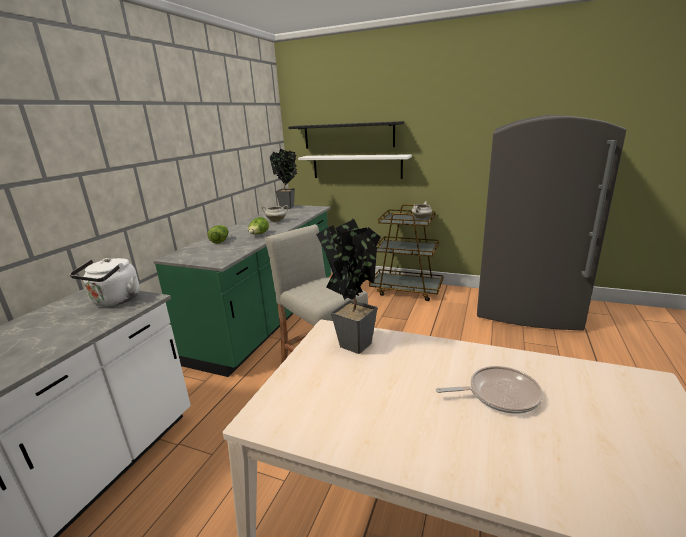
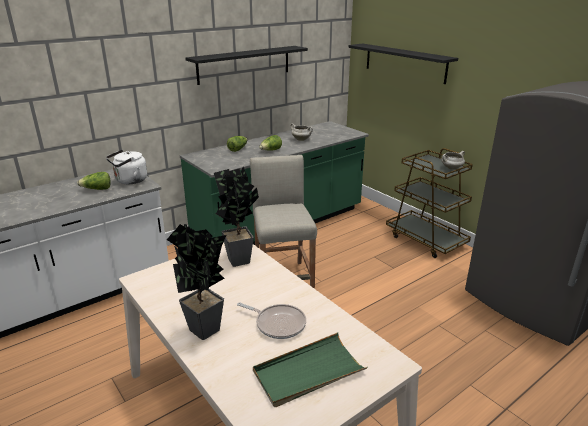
camera: 30 degrees right, 5 degrees up
(71, 324) = (97, 189): none -> lettuce
(202, 146) = (244, 64): none -> black shelf
(288, 208) = (330, 126): potted plant -> potted plant (205, 333)
(356, 166) = (408, 97): white shelf -> none
(613, 433) = (308, 372): none -> green tray

